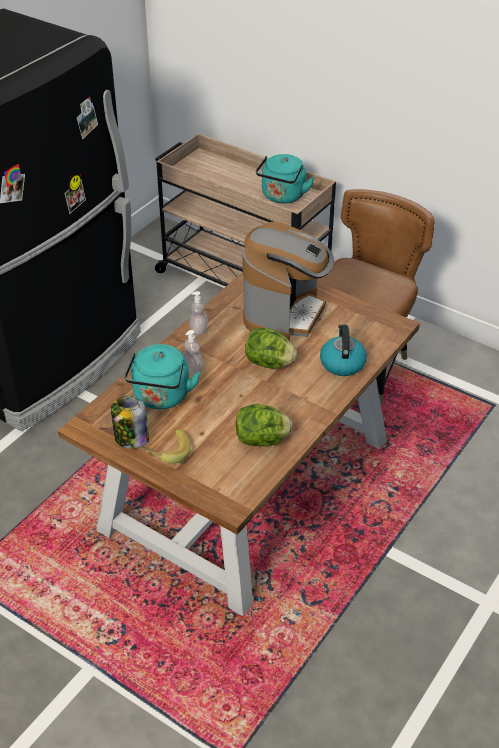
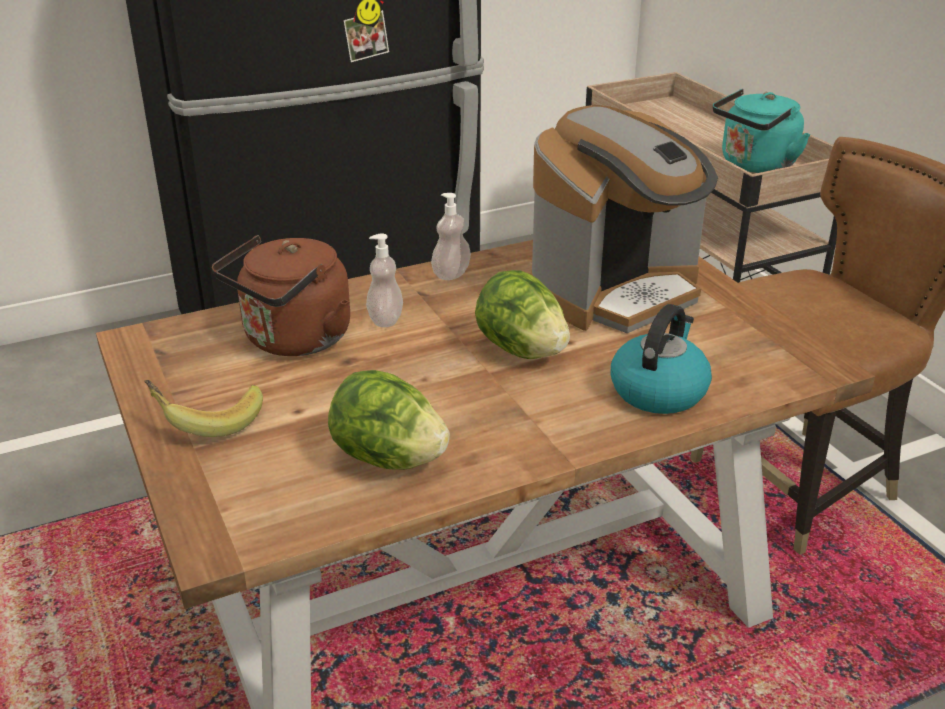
camera: 30 degrees right, 10 degrees down
(131, 438) = (182, 378): jar -> none
(161, 398) = (293, 341): turquoise kettle -> brown kettle

